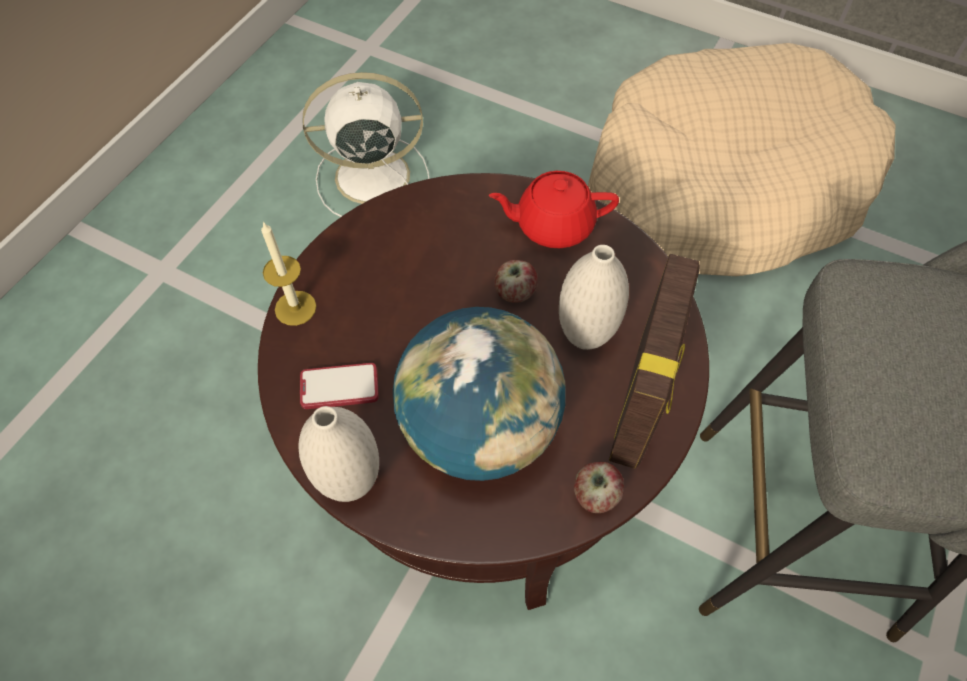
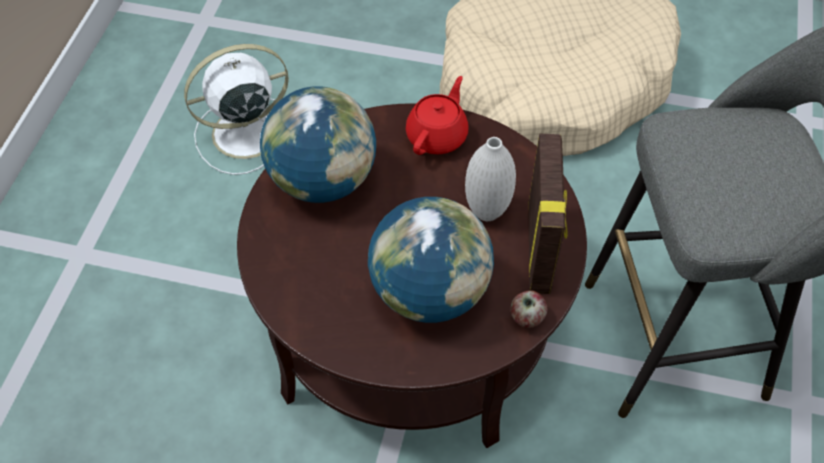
camera: 15 degrees left, 5 degrees down
(295, 308) = (258, 239): candle -> none
(339, 387) = (314, 288): phone -> none
(351, 482) = (347, 351): white vase -> none
(395, 252) = (322, 181): none -> globe
(515, 292) = (424, 191): apple -> none
(553, 225) = (437, 136): red teapot -> red teapot turned 135 degrees clockwise

